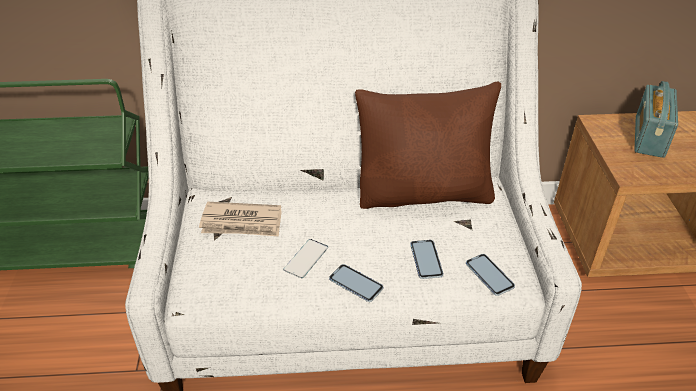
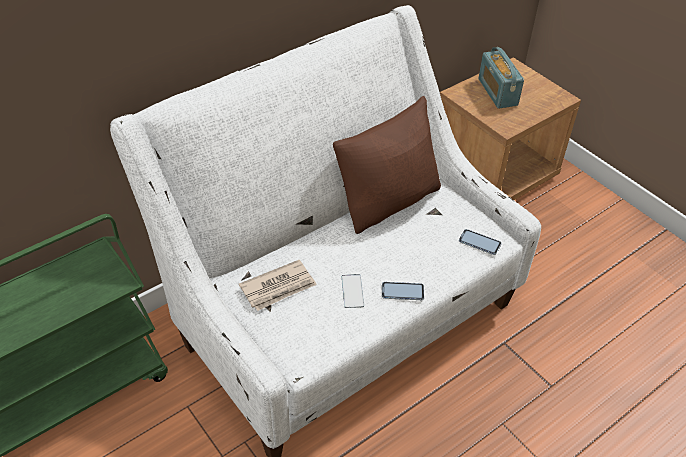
camera: 35 degrees left, 5 degrees up
(426, 260) = (432, 251): phone -> none

